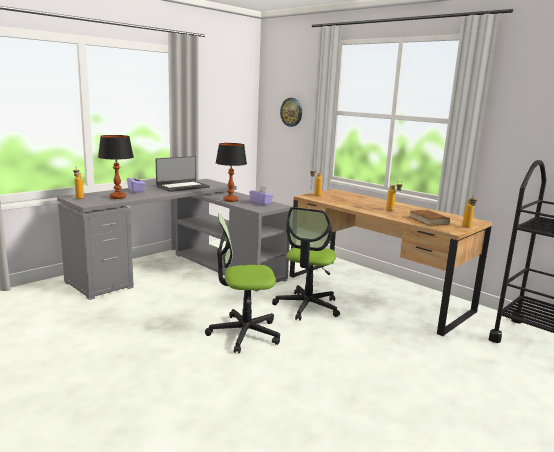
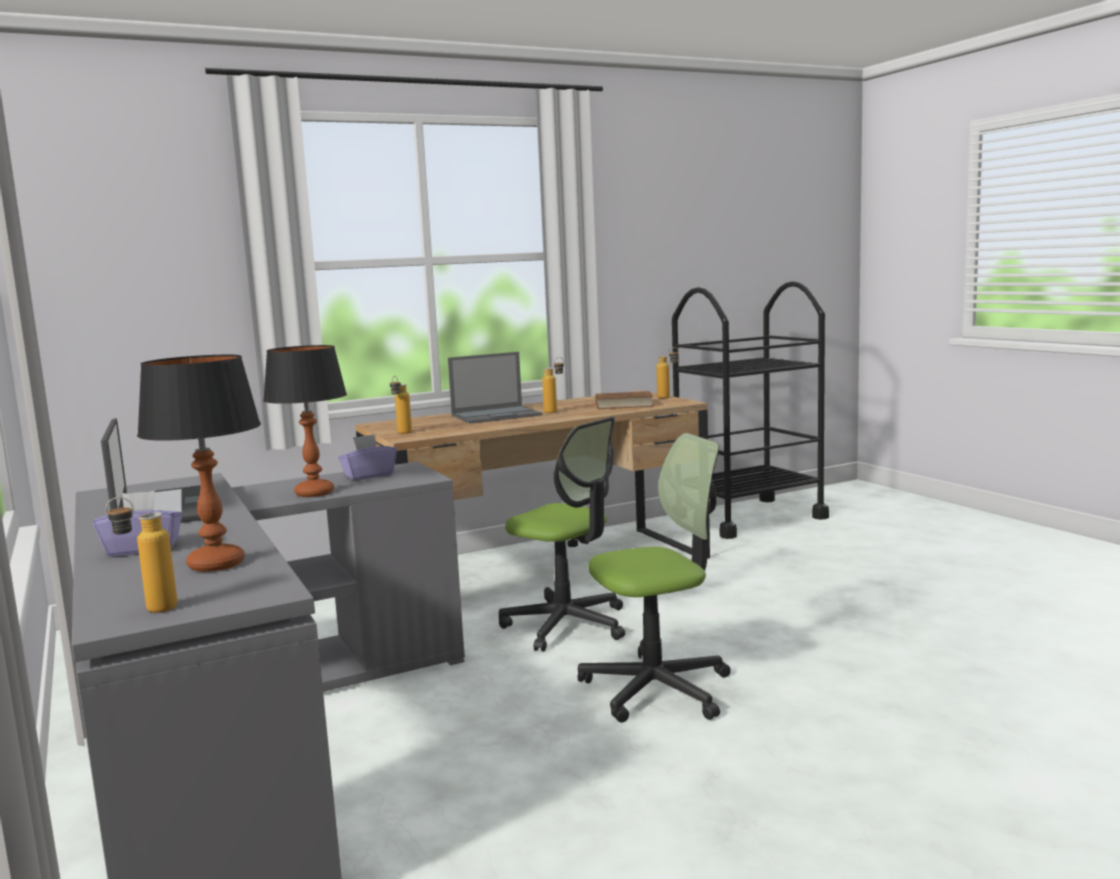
camera: 70 degrees left, 5 degrees down
(244, 333) = (657, 689): office chair -> office chair turned 120 degrees counterclockwise
(291, 112) = (146, 280): wall clock -> none
(372, 203) = (497, 415): none -> laptop

